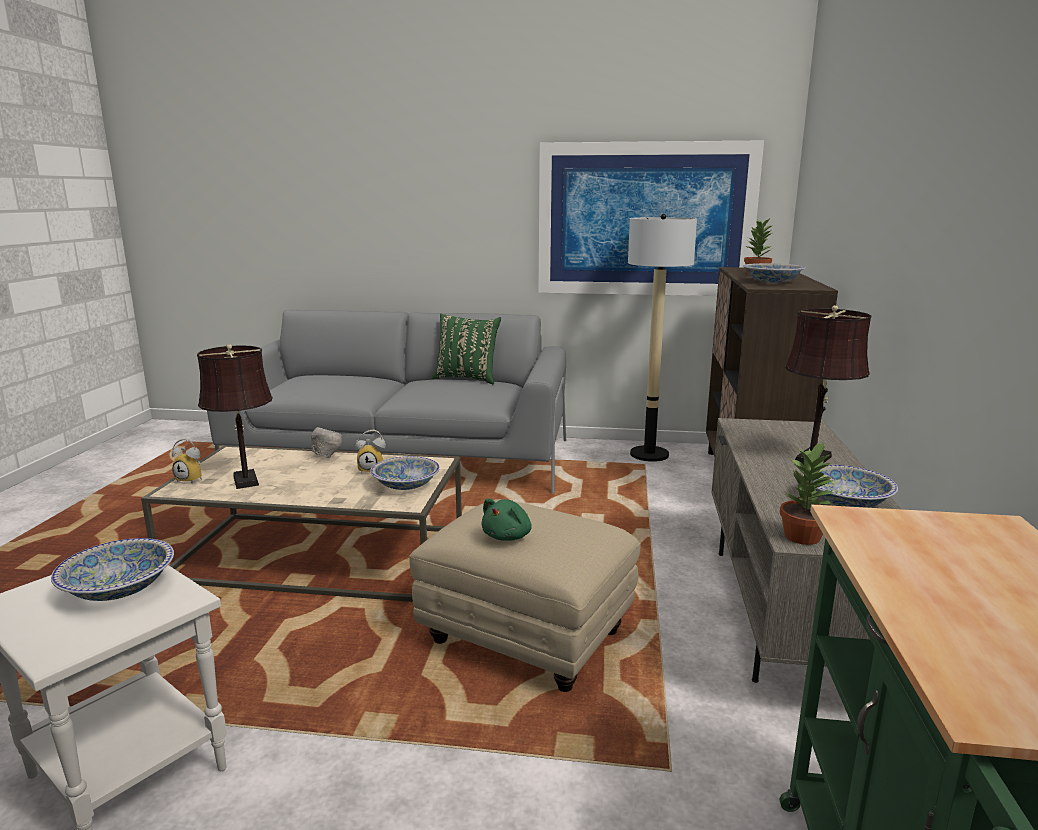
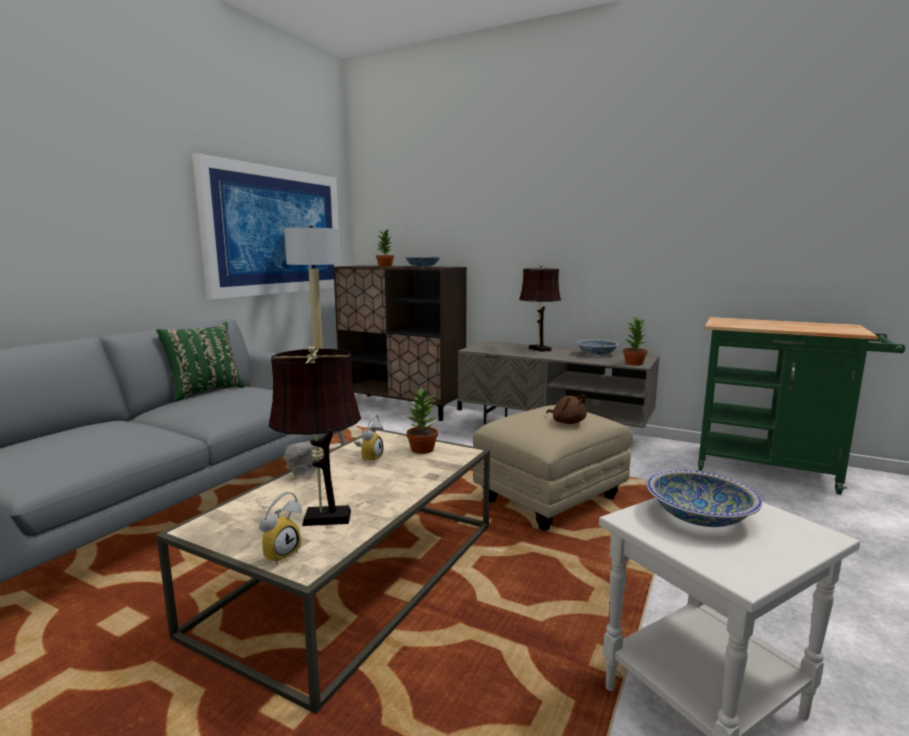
camera: 70 degrees left, 5 degrees down
(405, 485) = (422, 450): bowl -> potted plant
(508, 536) = (567, 422): green plush toy -> brown plush toy

